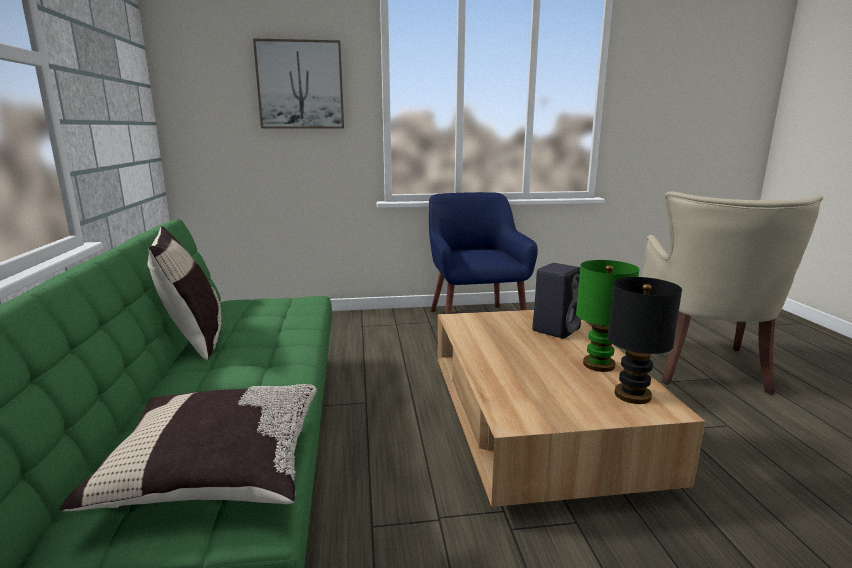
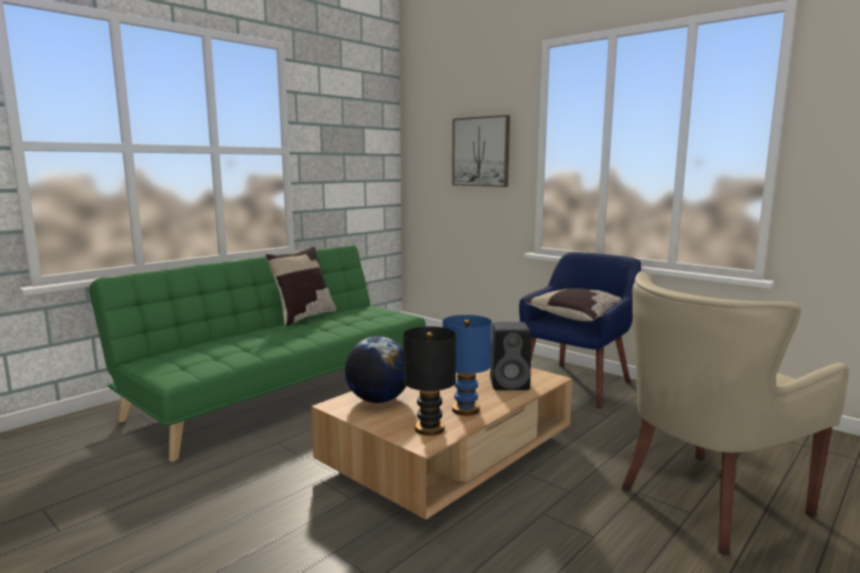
camera: 50 degrees right, 5 degrees down
(217, 469) = (197, 360): pillow -> pillow (577, 317)
(525, 394) = (378, 400): none -> globe
(599, 365) = (465, 410): green table lamp -> blue table lamp

